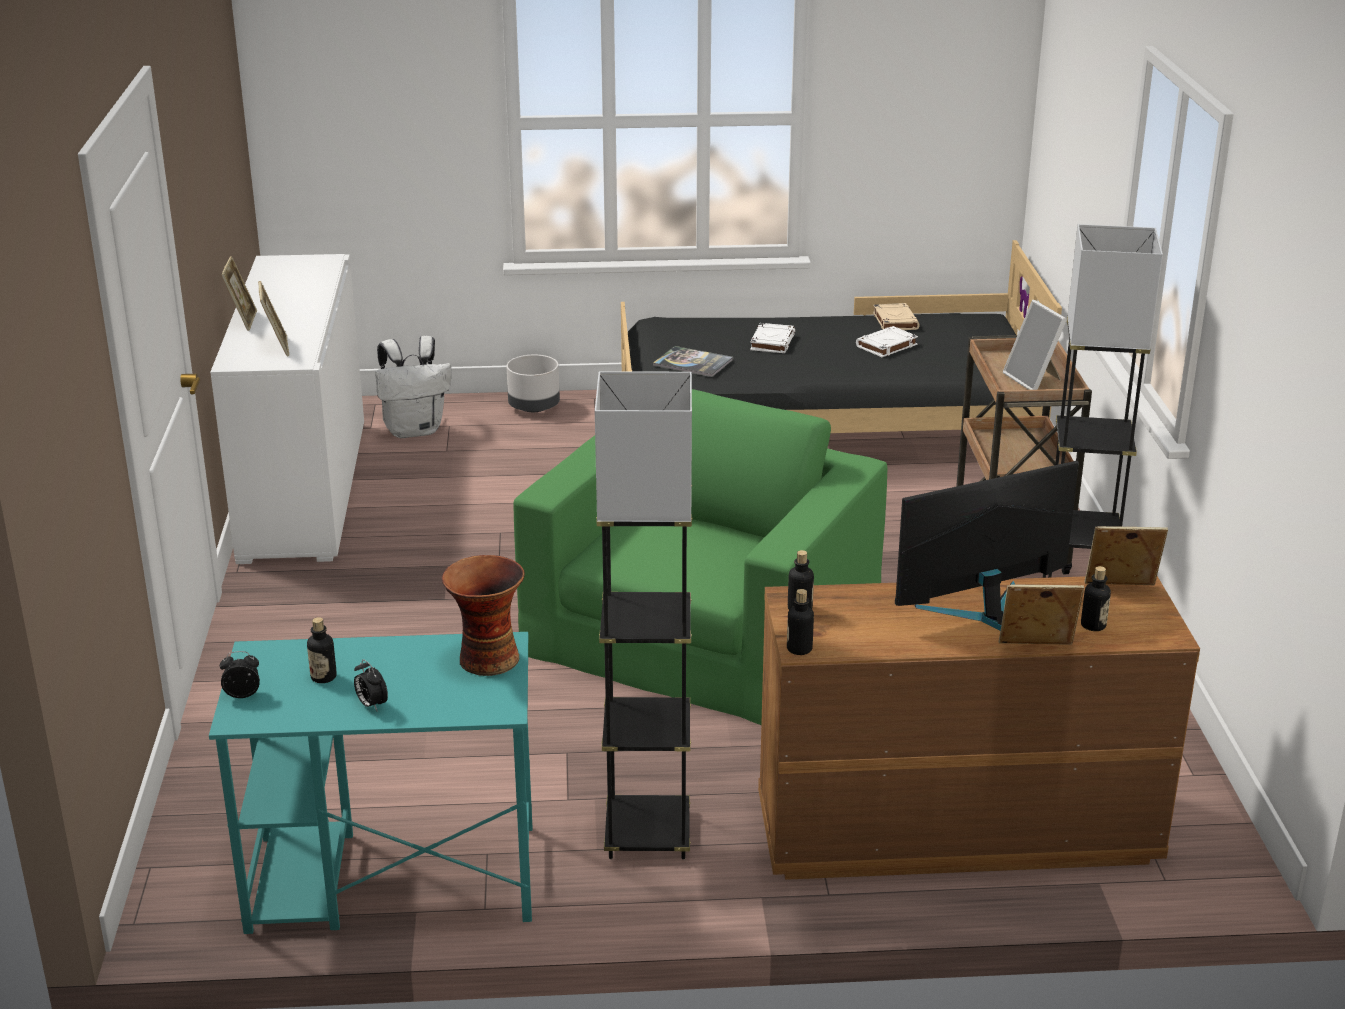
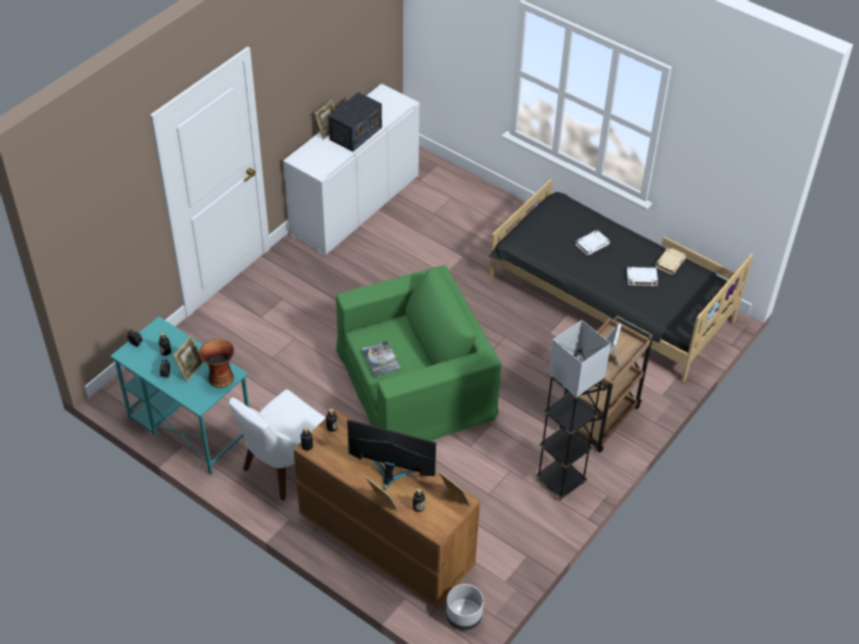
camera: 40 degrees right, 20 degrees up
(277, 347) = (322, 157): picture frame -> picture frame (190, 369)
(296, 309) = (355, 134): none -> radio
(415, 430) = (435, 192): white backpack -> none
(534, 407) = (500, 206): grey planter -> grey planter (464, 617)
(647, 835) = (284, 466): grey floor lamp -> white chair
(693, 363) = (539, 238): book -> book (381, 359)

